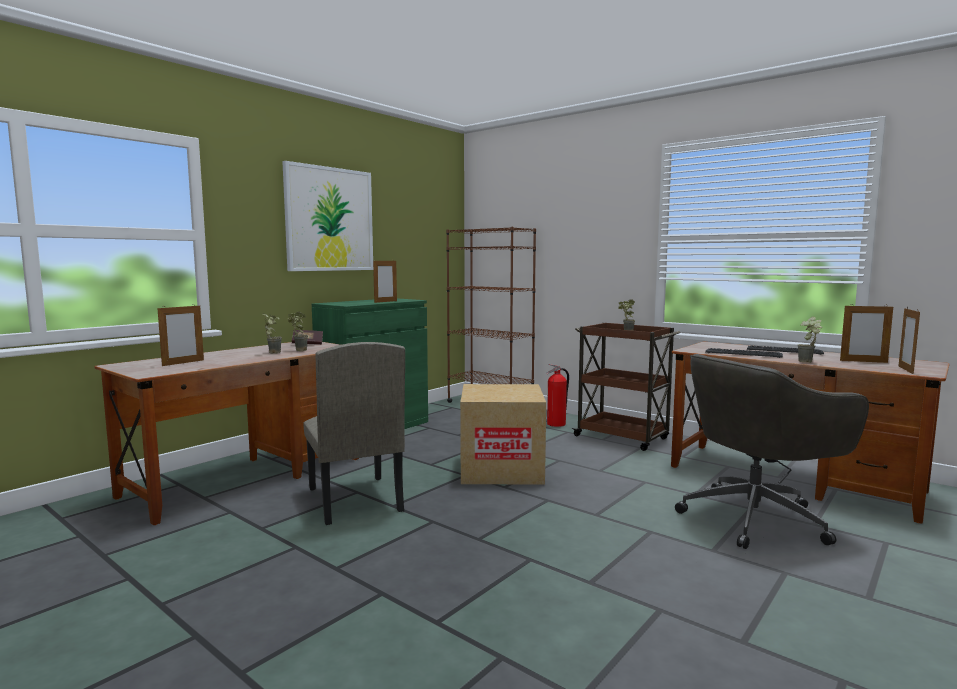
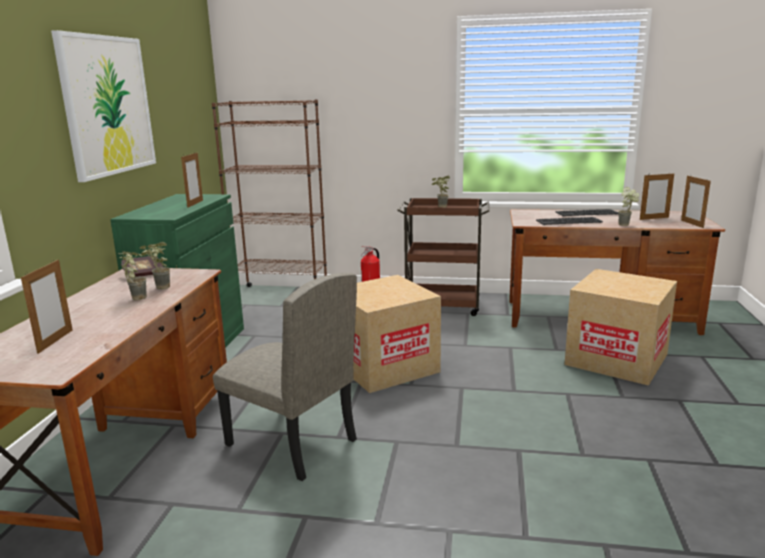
camera: 30 degrees left, 10 degrees up
(756, 518) = (616, 359): grey office chair -> cardboard box

